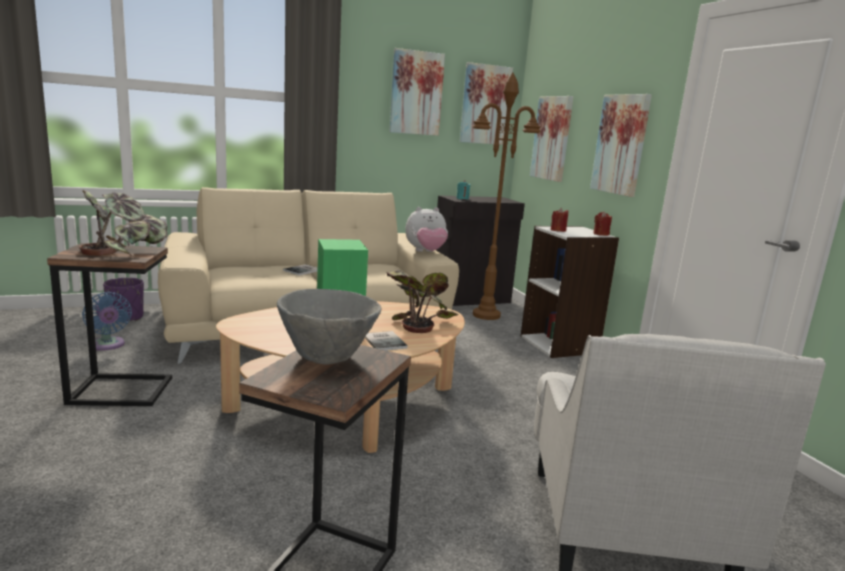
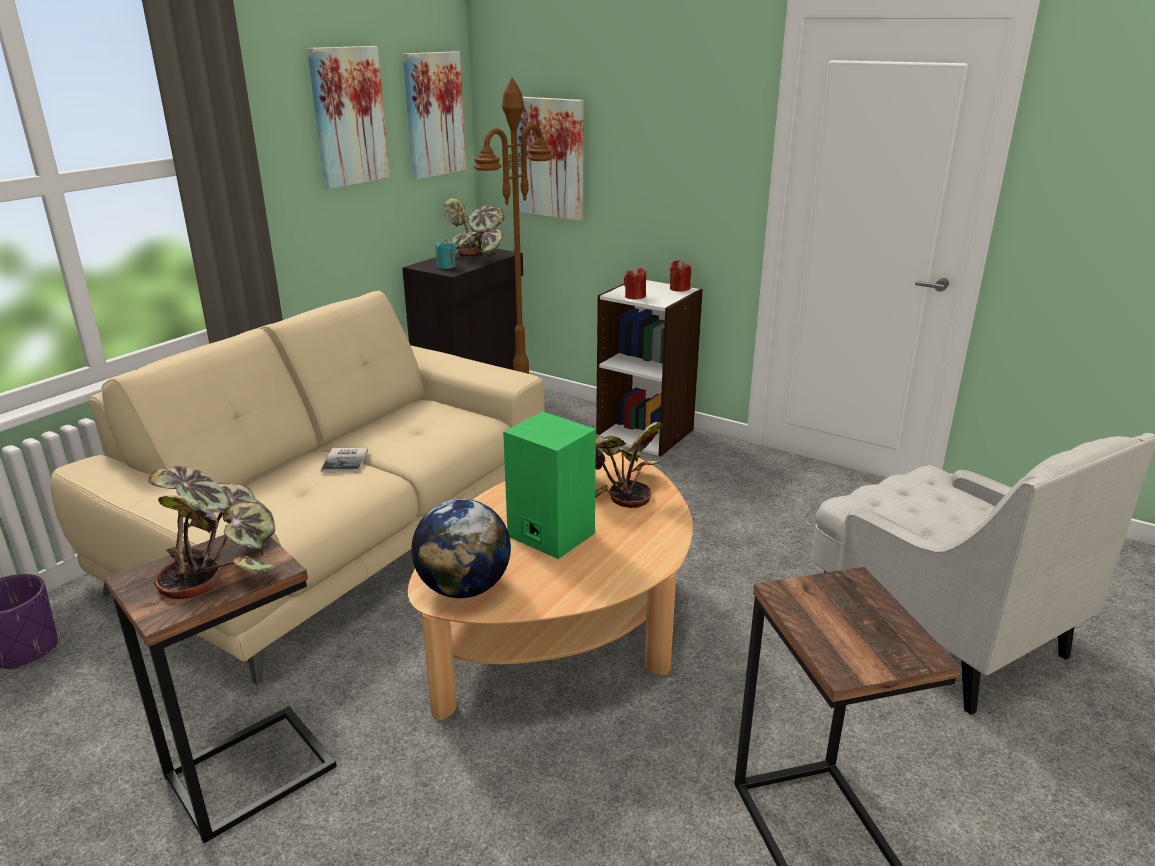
camera: 35 degrees left, 10 degrees up
(107, 345) = (89, 714): blue fan -> none
(252, 326) = (464, 588): none -> globe
(328, 357) = (821, 609): grey bowl -> none
(385, 341) = (636, 535): book -> none
(426, 252) = (481, 371): plush toy -> none
(491, 199) = (475, 256): none -> potted plant
(621, 144) = (683, 170): picture -> none

